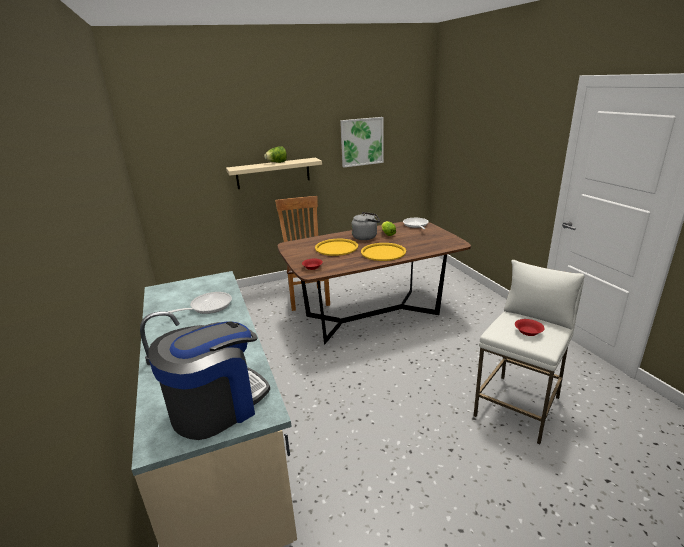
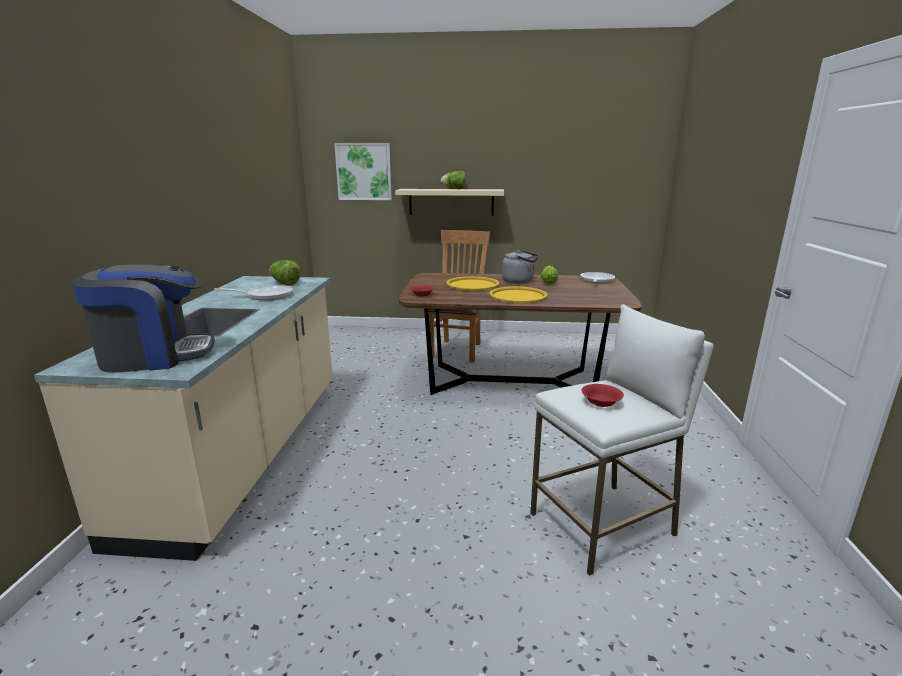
camera: 25 degrees right, 5 degrees down
(202, 287) = (285, 283): none -> lettuce
(362, 142) = (566, 176): picture -> picture (364, 171)

